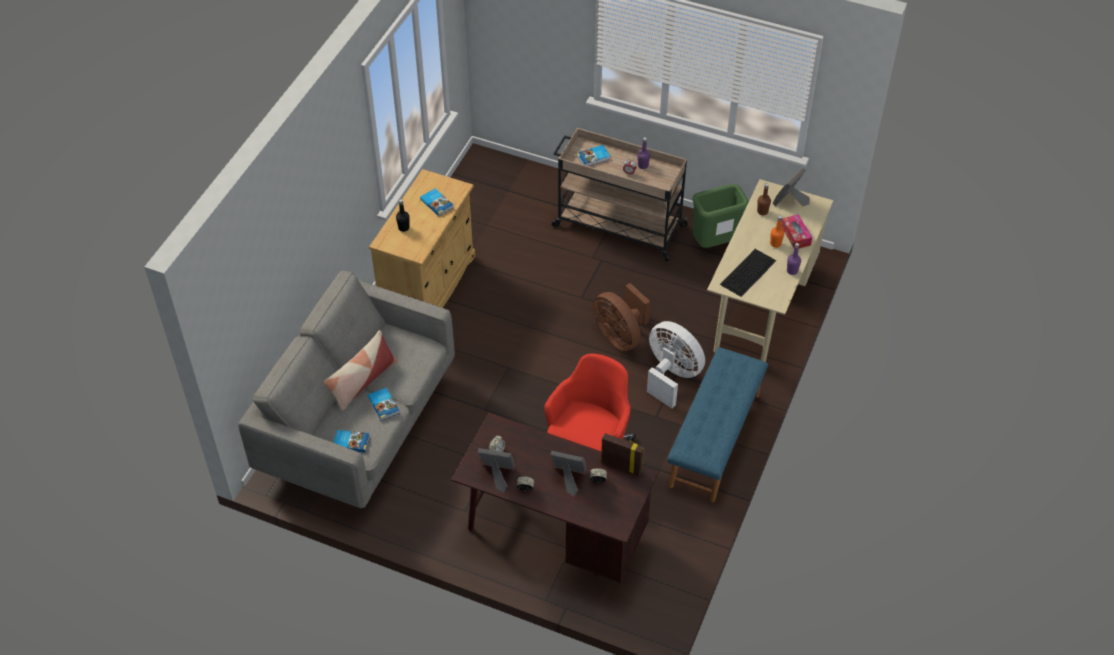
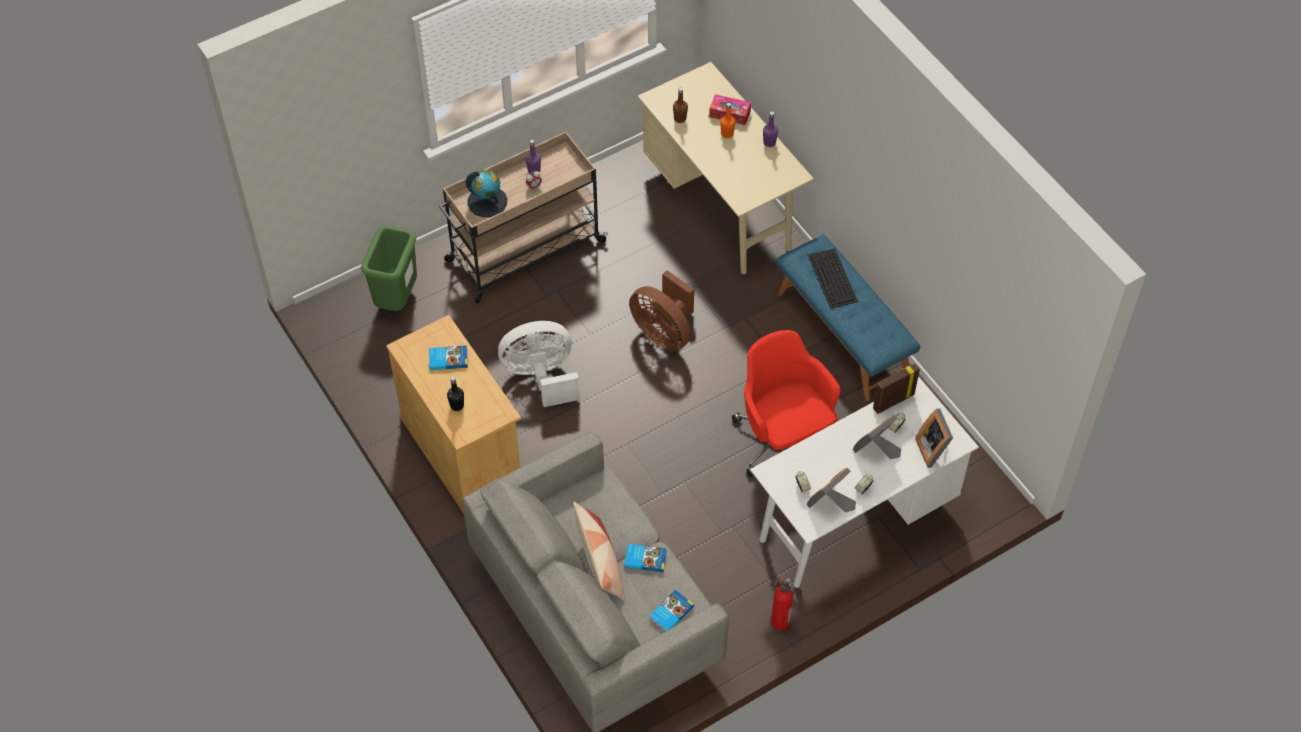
camera: 55 degrees left, 5 degrees up
(432, 534) = (779, 621): none -> fire extinguisher
(554, 535) = (854, 520): brown desk -> white desk
(593, 157) = (487, 201): book -> globe
(620, 336) = (664, 332): brown fan -> brown fan turned 45 degrees clockwise
(671, 376) = (744, 322): white fan -> white fan (541, 376)
(715, 244) = (615, 192): green trash can -> green trash can (396, 299)
(748, 273) = (745, 175): keyboard -> keyboard (833, 278)
(790, 201) = (685, 91): picture frame -> picture frame (934, 449)

